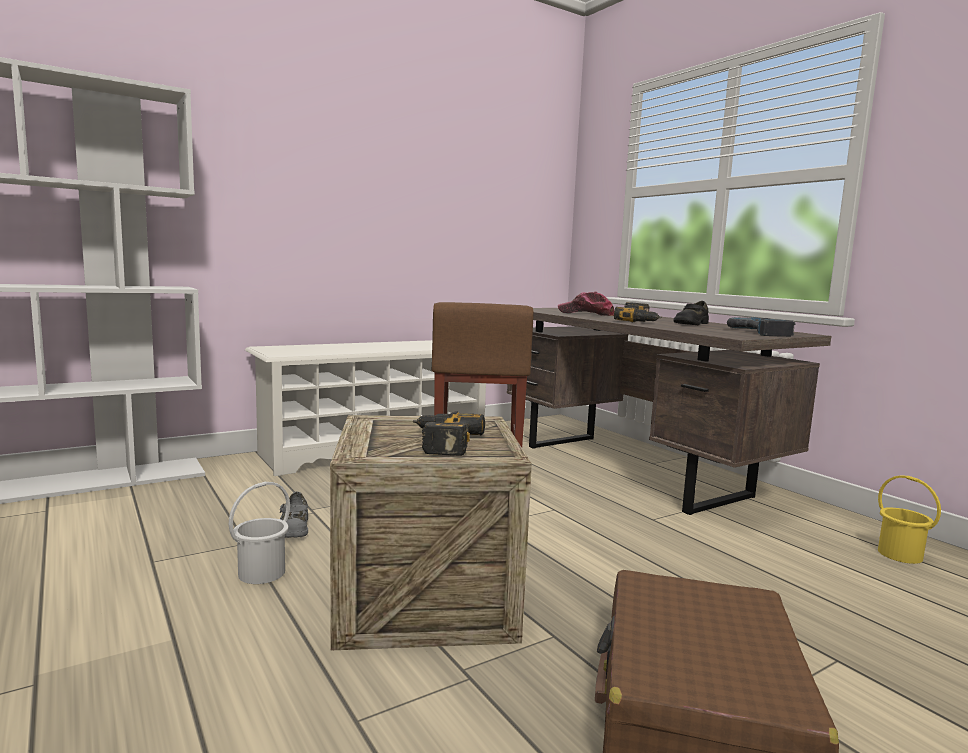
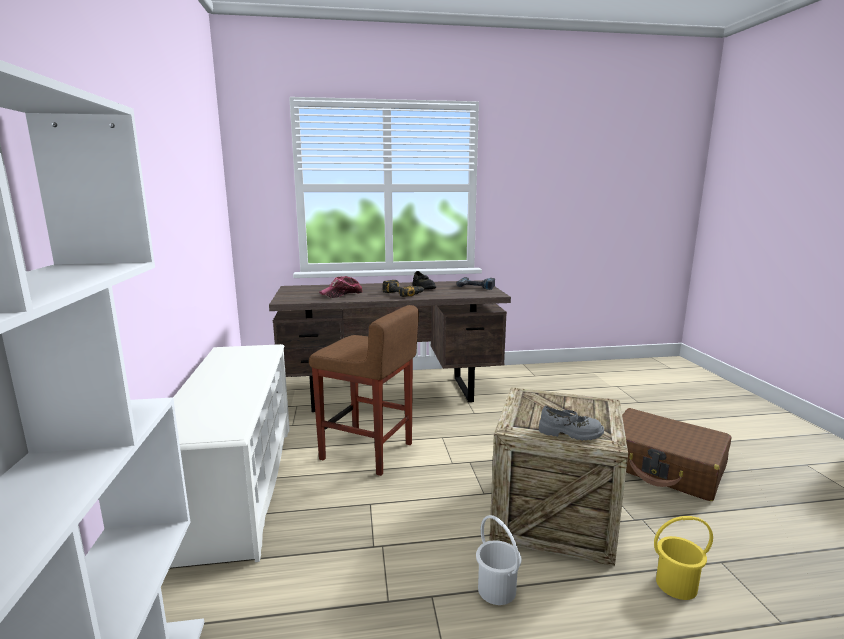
camera: 65 degrees left, 5 degrees up
(293, 528) = (413, 562): grey shoe -> grey shoe (570, 433)
(441, 442) = (578, 414): power drill -> none
(900, 554) = (538, 376): yellow bucket -> yellow bucket (675, 584)

